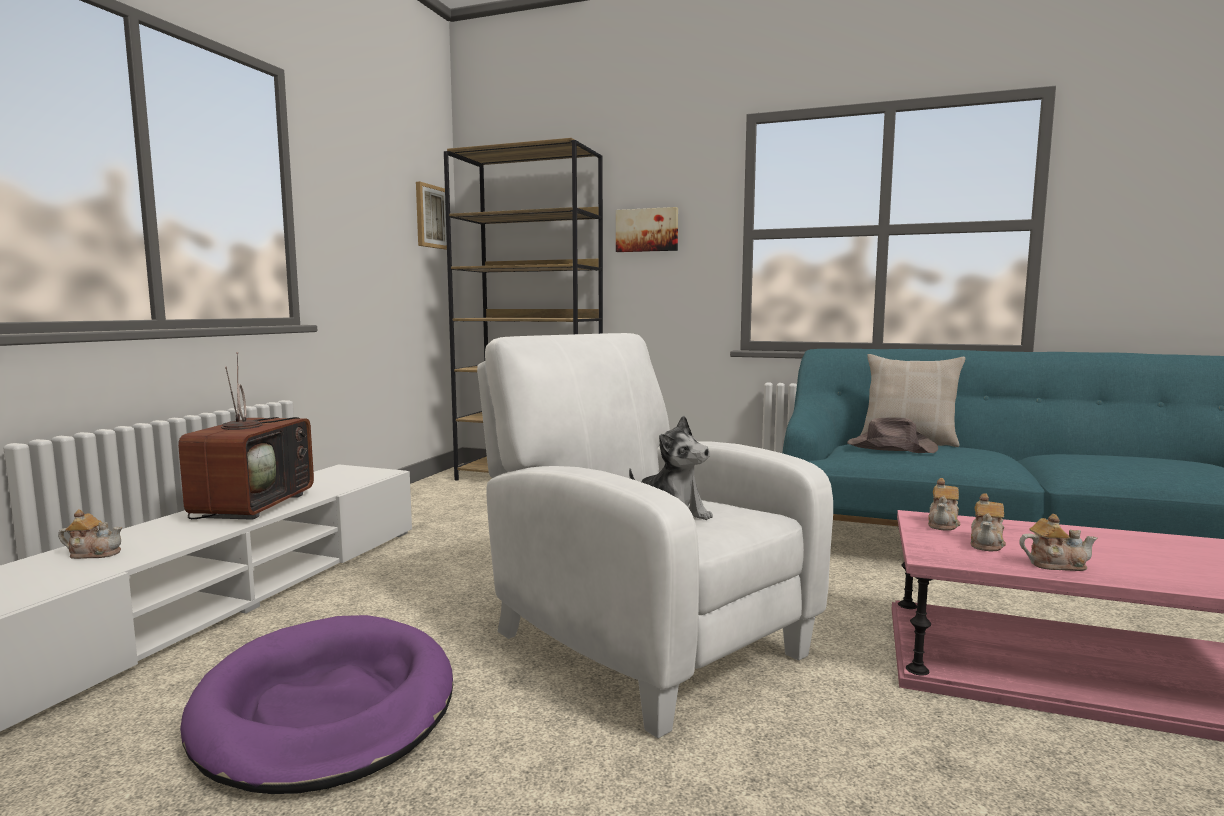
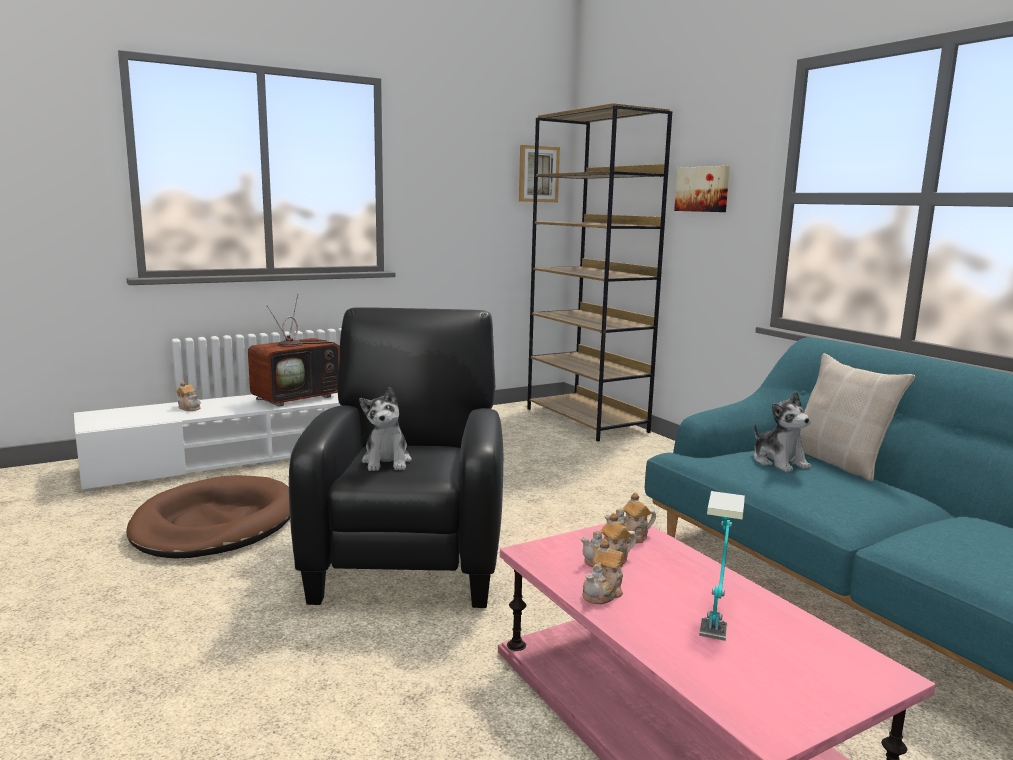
camera: 40 degrees right, 5 degrees up
(326, 708) = (214, 524): purple dog bed -> brown dog bed
(640, 639) = (411, 554): white armchair -> black armchair
(890, 447) = (779, 462): brown hat -> plush toy
(1055, 564) = (604, 593): teapot -> teapot turned 75 degrees clockwise
(1122, 549) = (716, 610): none -> table lamp

